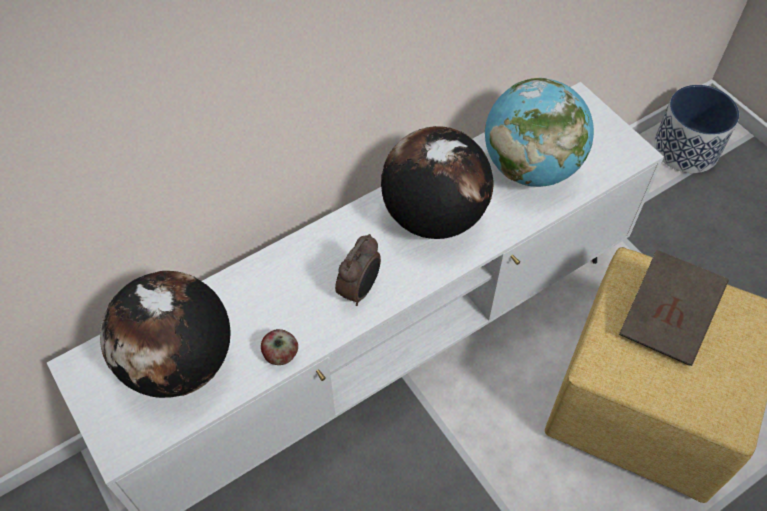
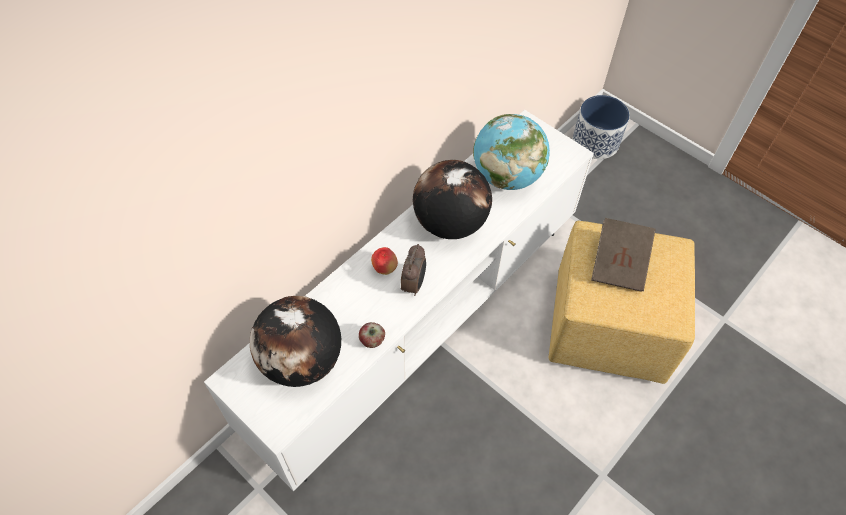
camera: 15 degrees left, 0 degrees up
(327, 260) = (384, 268): none -> apple

